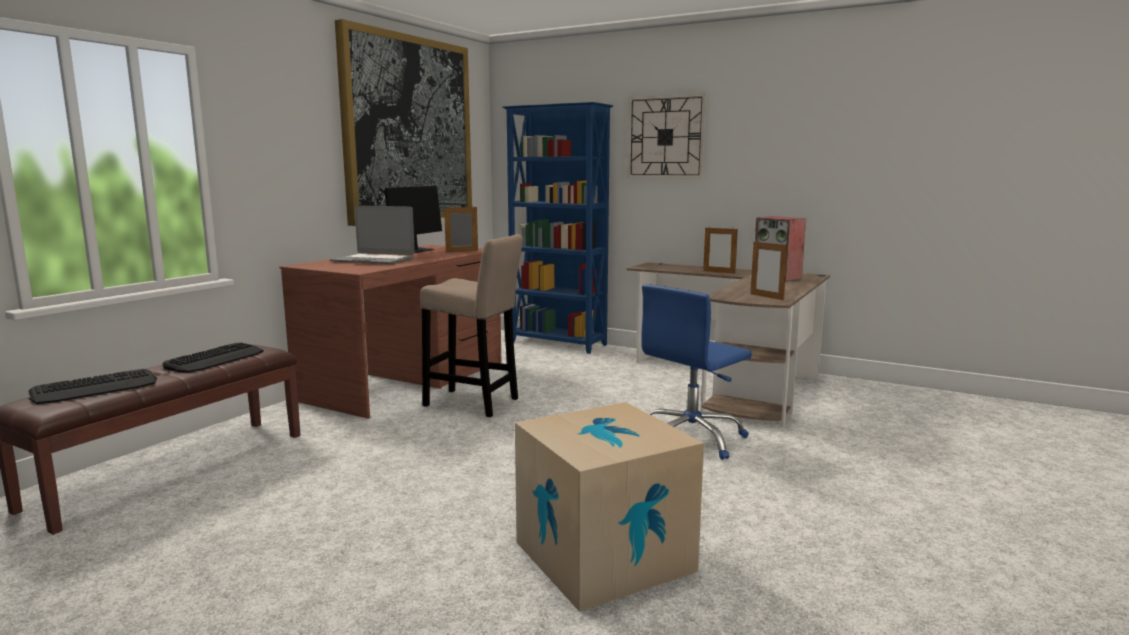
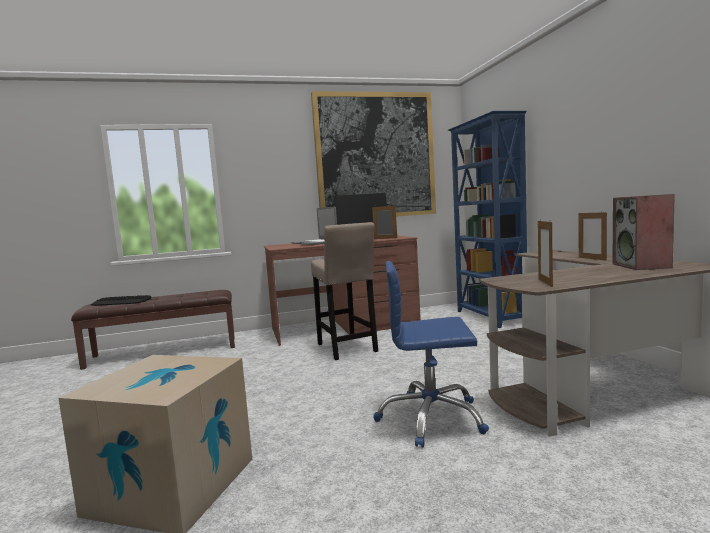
camera: 45 degrees right, 5 degrees down
(215, 359) = (190, 295): keyboard -> none
(665, 137) = (566, 129): wall clock -> none

